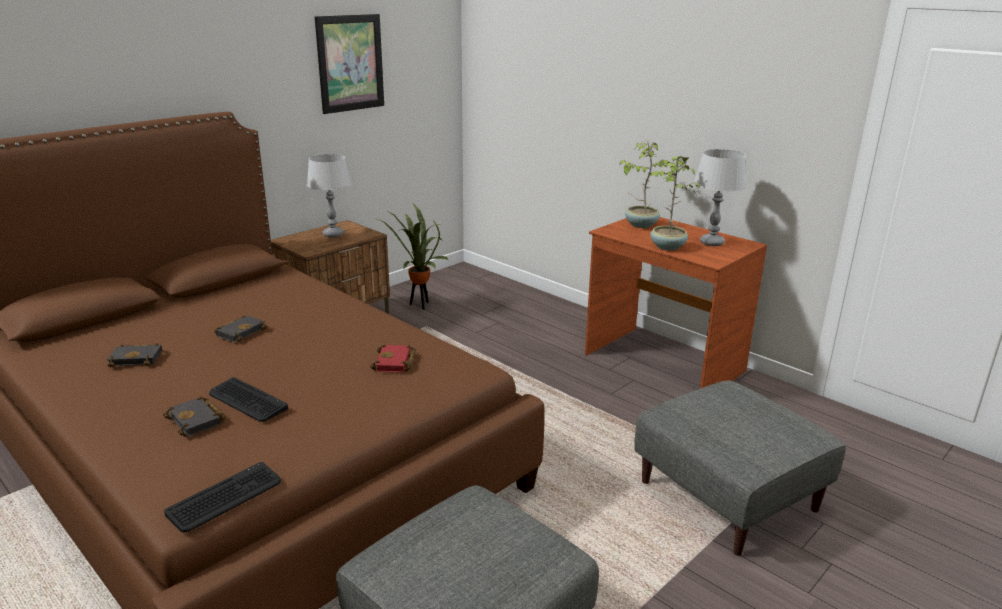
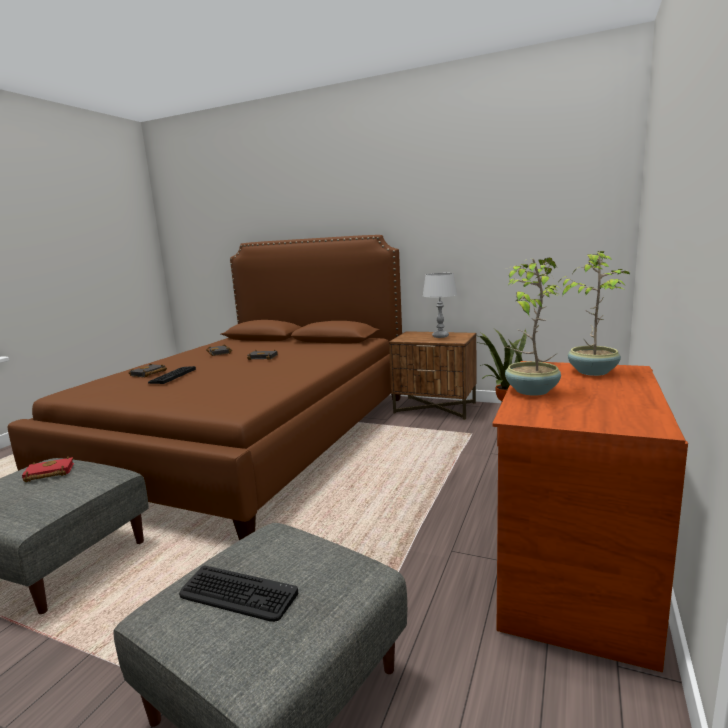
camera: 70 degrees right, 10 degrees down
(225, 498) = (69, 396): keyboard -> keyboard (237, 594)
(350, 63) = (494, 202): picture -> none
(395, 363) = (237, 390): red book -> red book (48, 474)
(711, 243) = (601, 407): grey table lamp -> none

